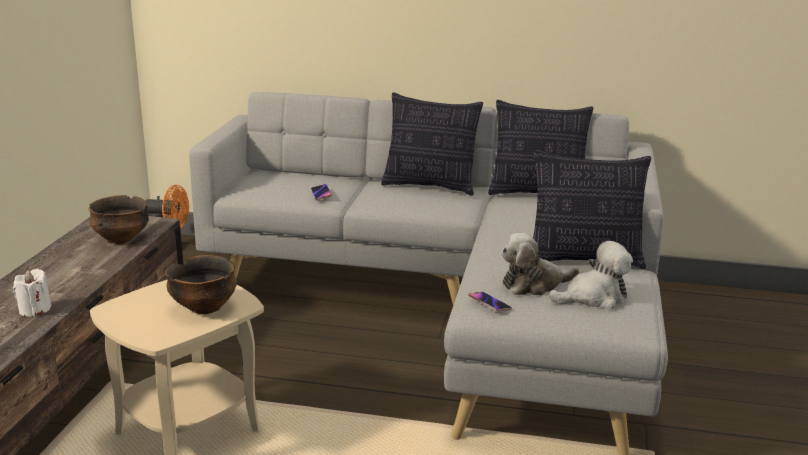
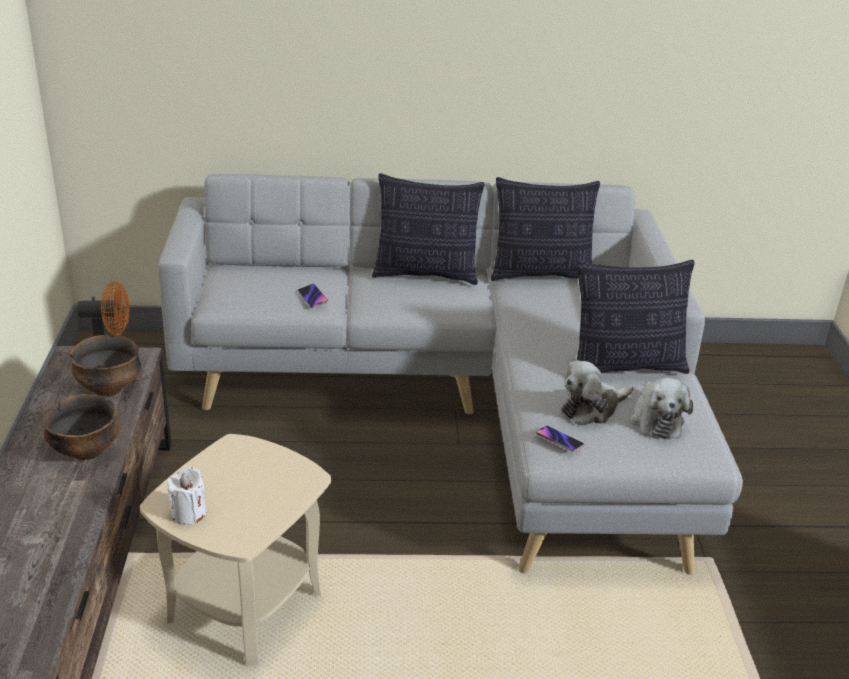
camera: 15 degrees left, 10 degrees up
(34, 310) = (65, 511): white candle -> white candle (188, 513)
(204, 307) = (268, 487): bowl -> bowl (86, 450)
(594, 297) = (655, 419): plush toy -> plush toy turned 120 degrees clockwise

